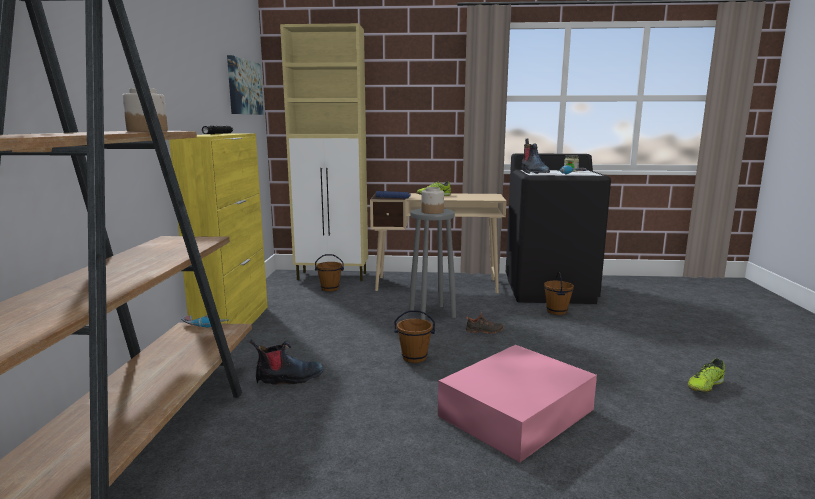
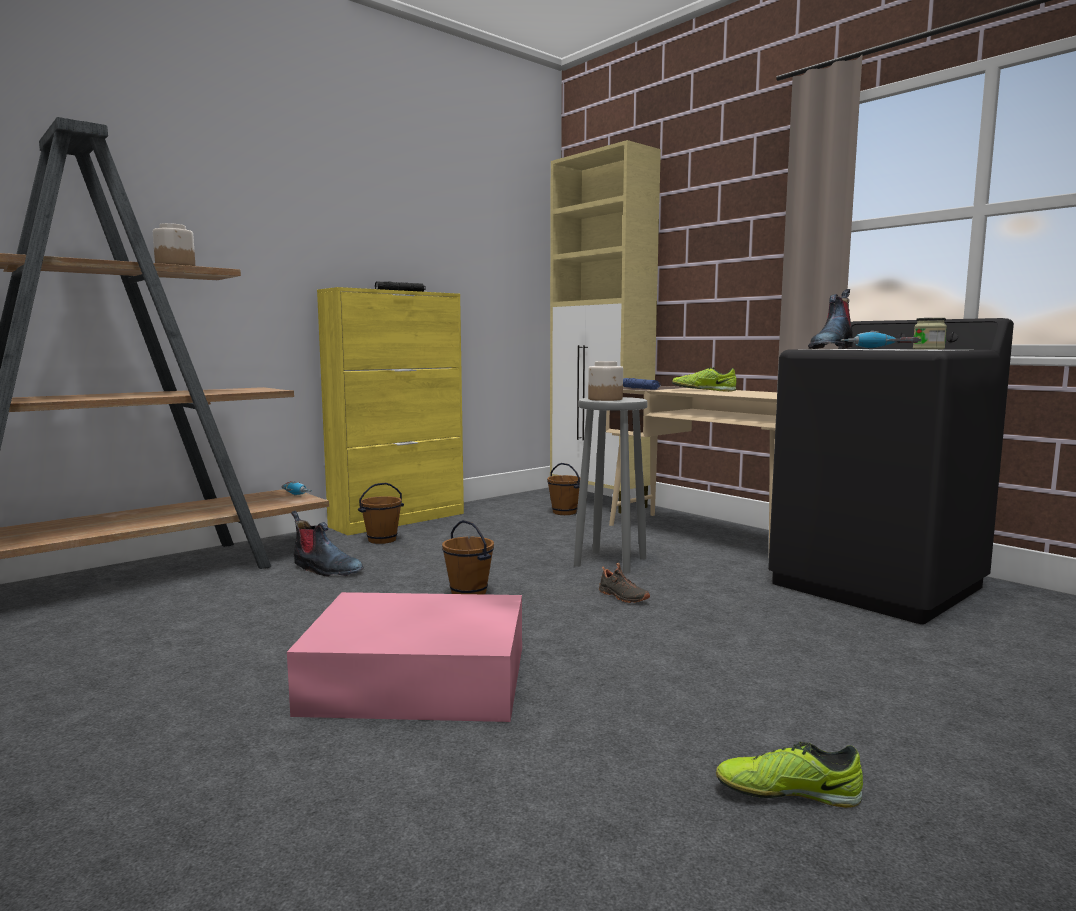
camera: 45 degrees right, 5 degrees down
(244, 87) = (503, 244): picture -> none
(556, 311) = (805, 611): brown bucket -> brown bucket (382, 540)

